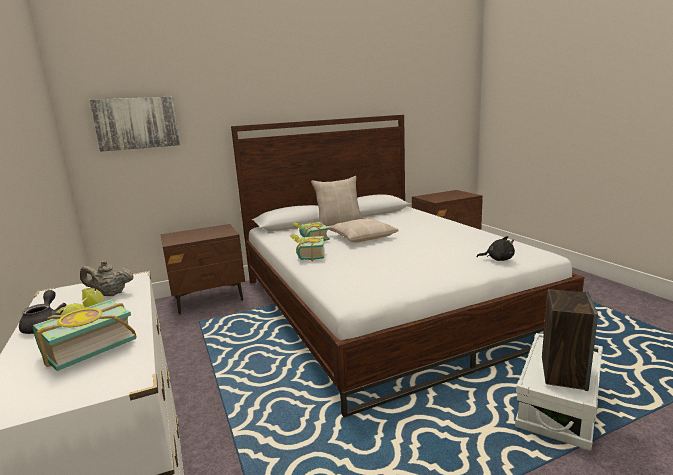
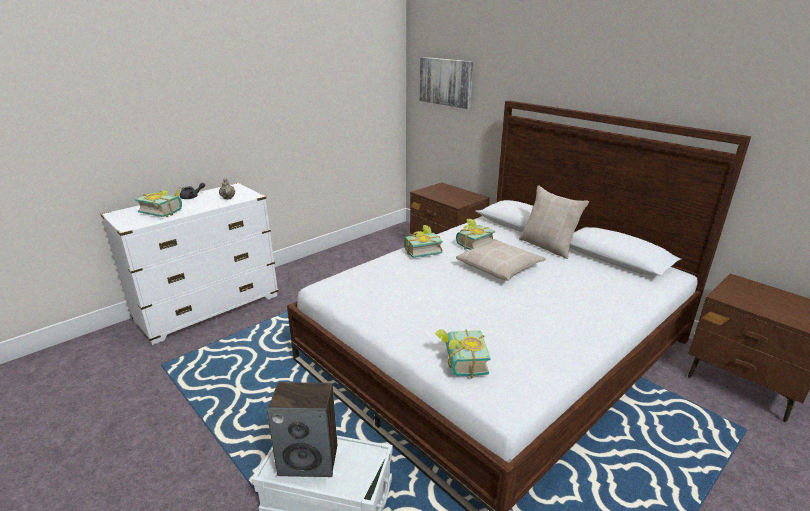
camera: 70 degrees right, 10 degrees up
(498, 259) = (460, 363): black plush toy -> book

